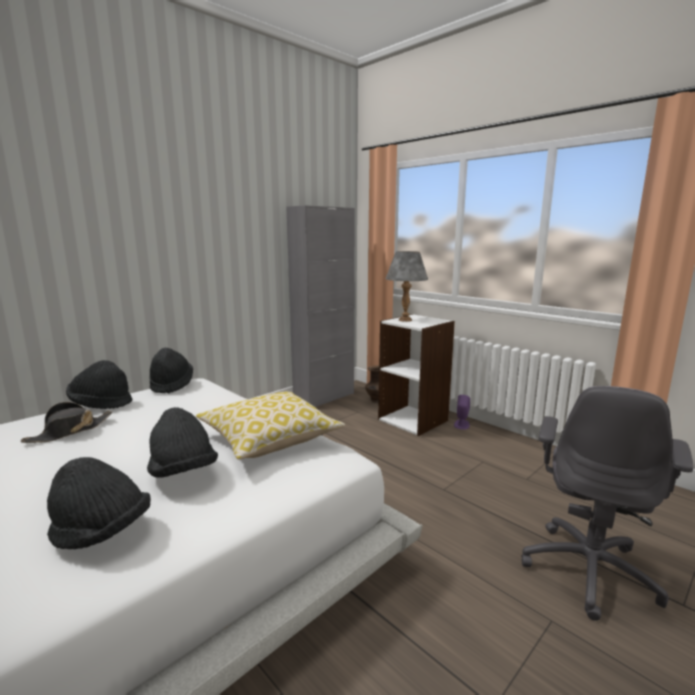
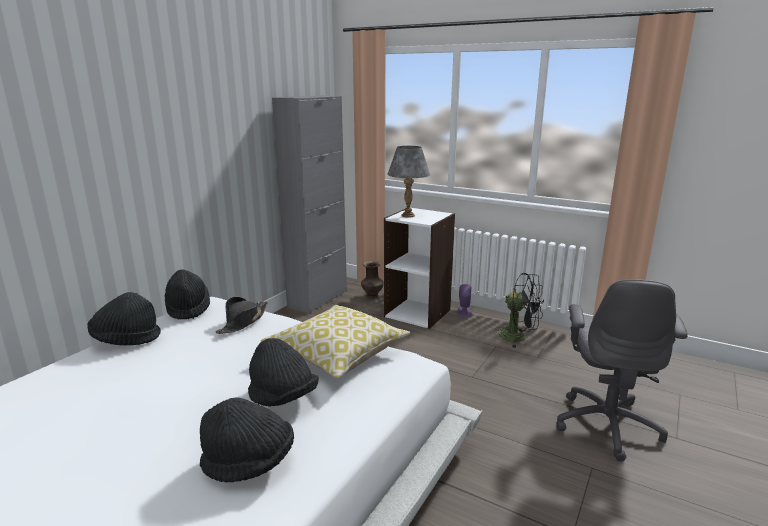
camera: 15 degrees left, 5 degrees up
(70, 431) = (120, 374): black hat -> black hat (243, 321)
(512, 456) = (518, 337): none -> black fan

